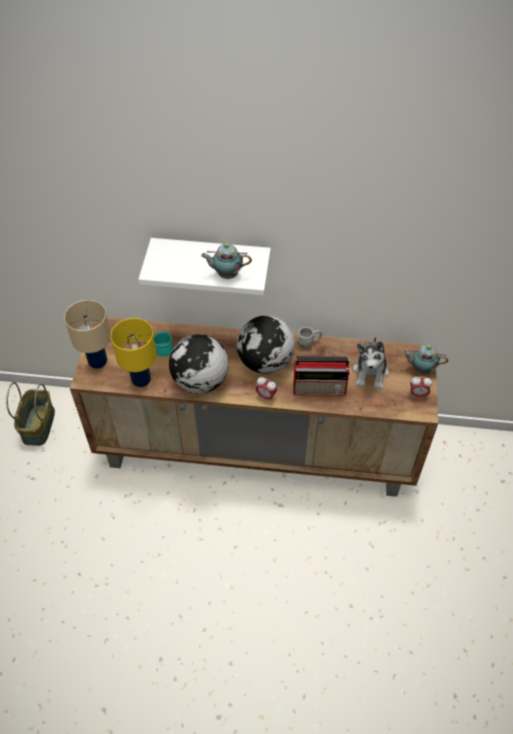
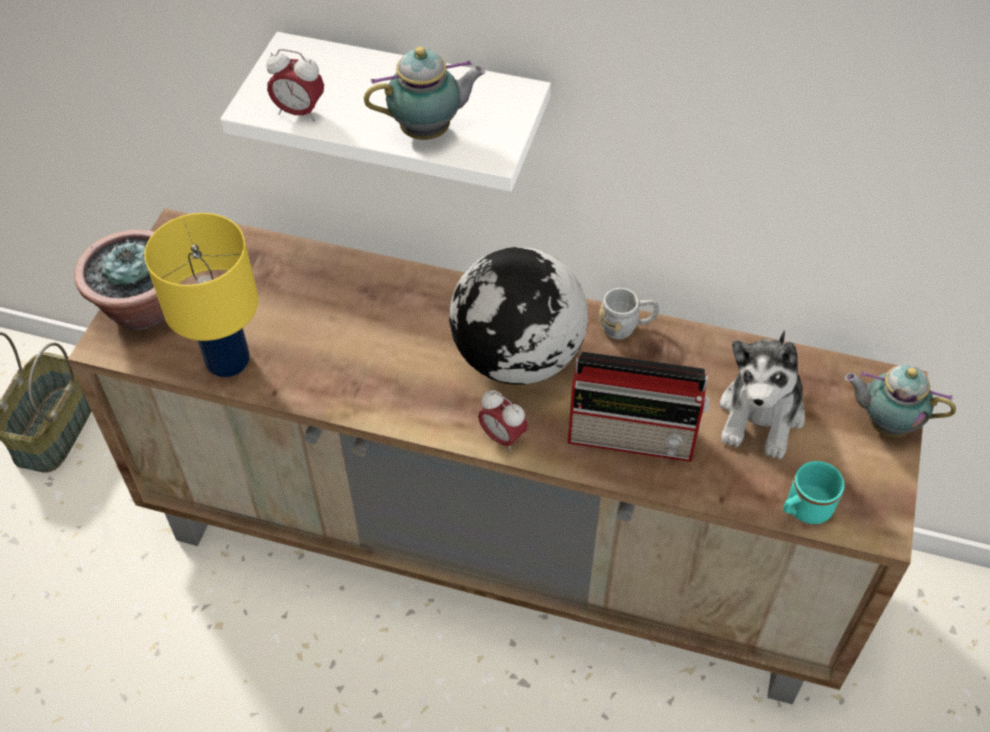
camera: 10 degrees right, 0 degrees up
(97, 362) = (142, 308): beige table lamp -> potted plant
(161, 352) = (289, 304): turquoise mug -> turquoise mug (803, 510)
(200, 381) = (358, 382): globe -> none
(226, 274) = (429, 131): teapot -> teapot turned 150 degrees clockwise
(418, 394) = (869, 483): alarm clock -> alarm clock (299, 112)

